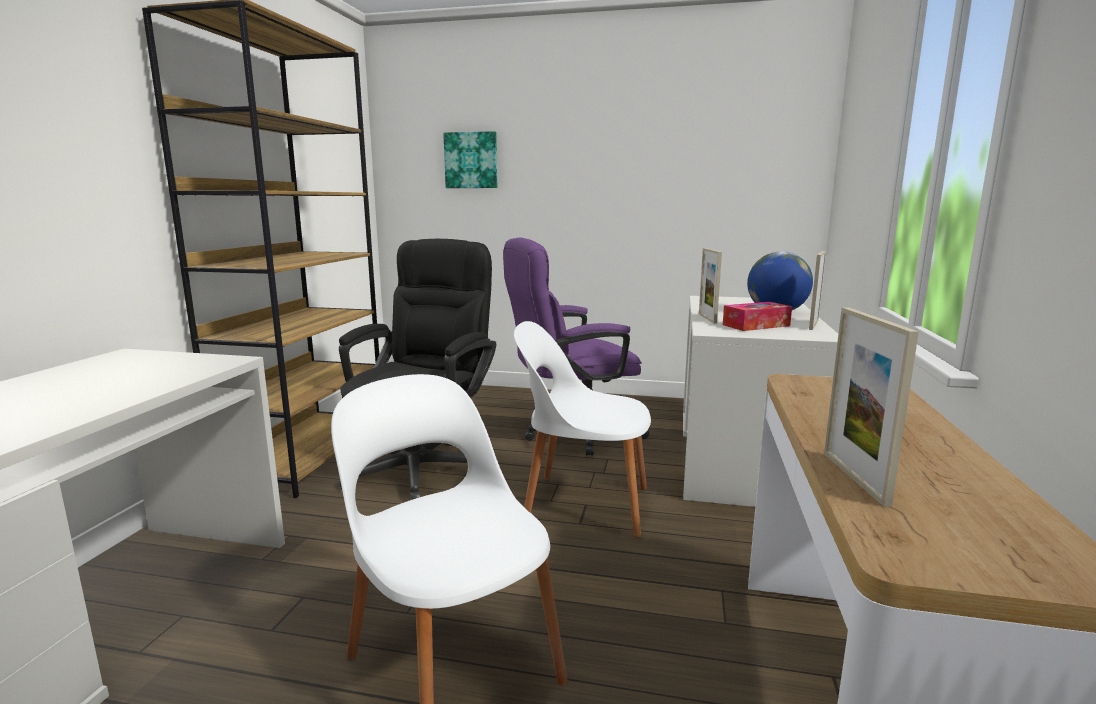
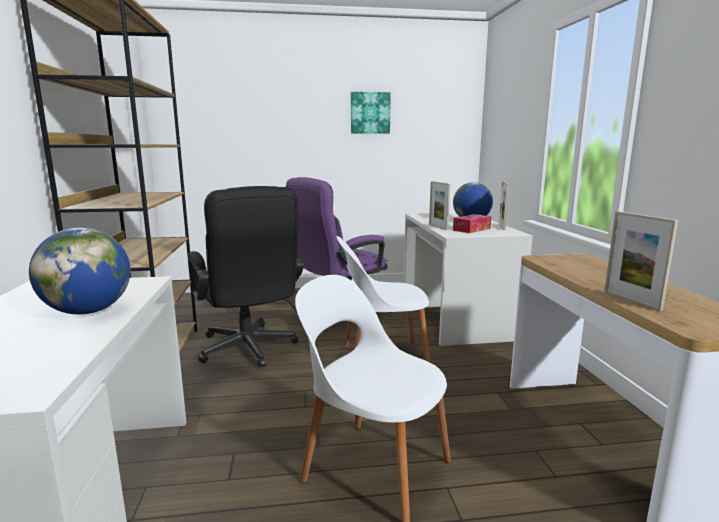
camera: 20 degrees left, 0 degrees up
(111, 390) = (88, 311): none -> globe
(423, 464) = (249, 350): black office chair -> black office chair turned 150 degrees clockwise
(471, 160) = (234, 119): picture -> picture (370, 113)

